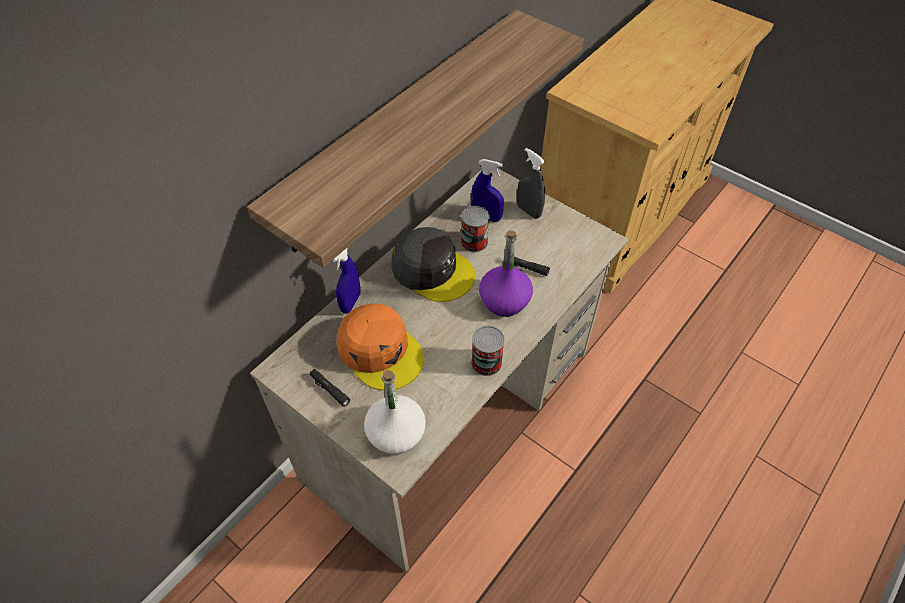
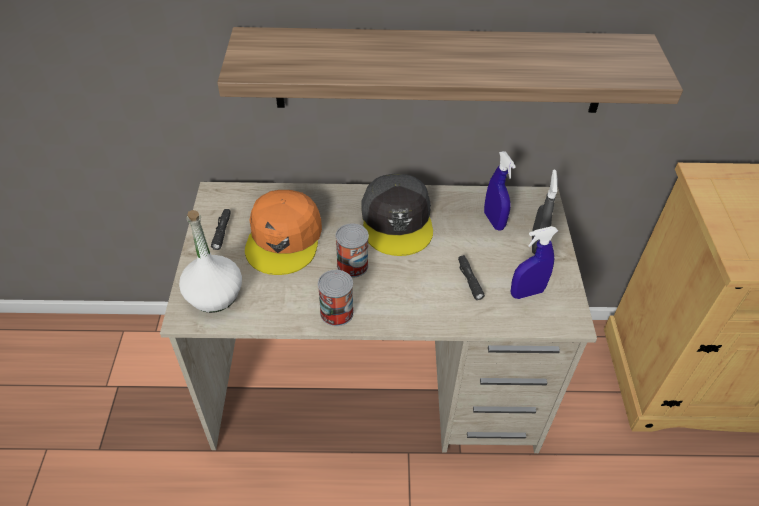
camera: 50 degrees right, 5 degrees down
(350, 303) = (314, 194): blue spray bottle -> blue spray bottle (526, 292)
(474, 242) = (457, 229): can -> can (352, 265)
(504, 301) = (415, 286): purple bottle -> none

